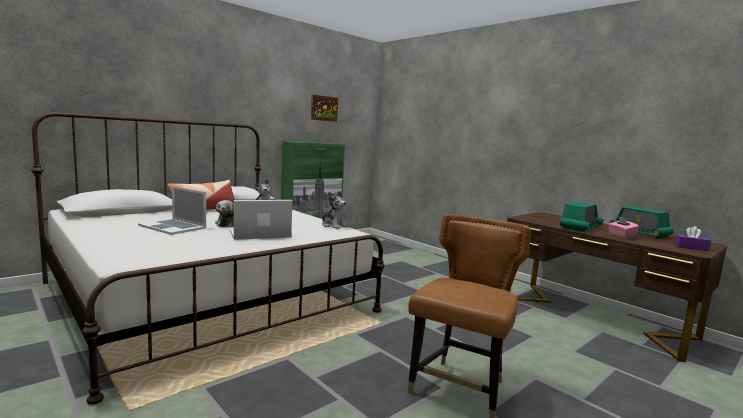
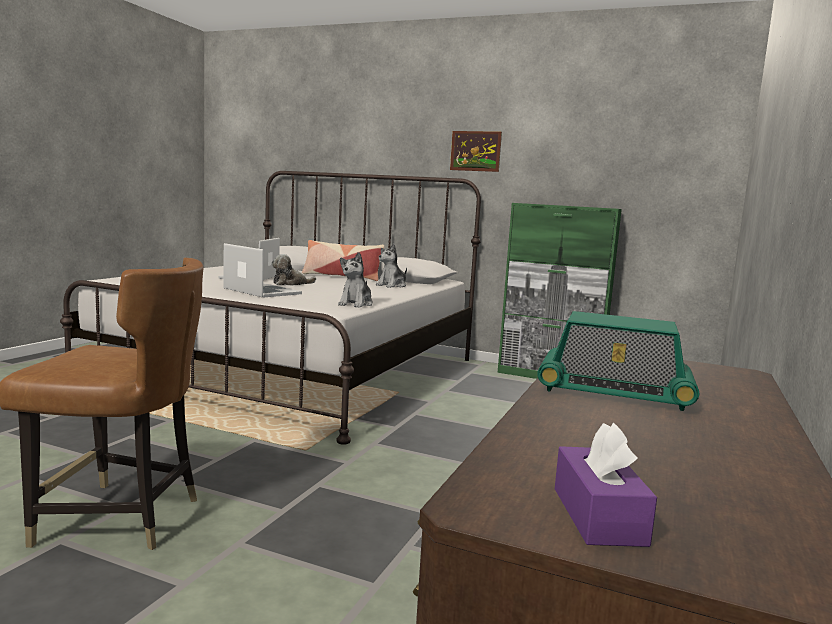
camera: 65 degrees right, 0 degrees up
(324, 108) = (609, 148): picture -> picture (475, 151)
(621, 236) = (590, 426): pink tissue box -> none
(639, 233) = (731, 459): radio -> none

